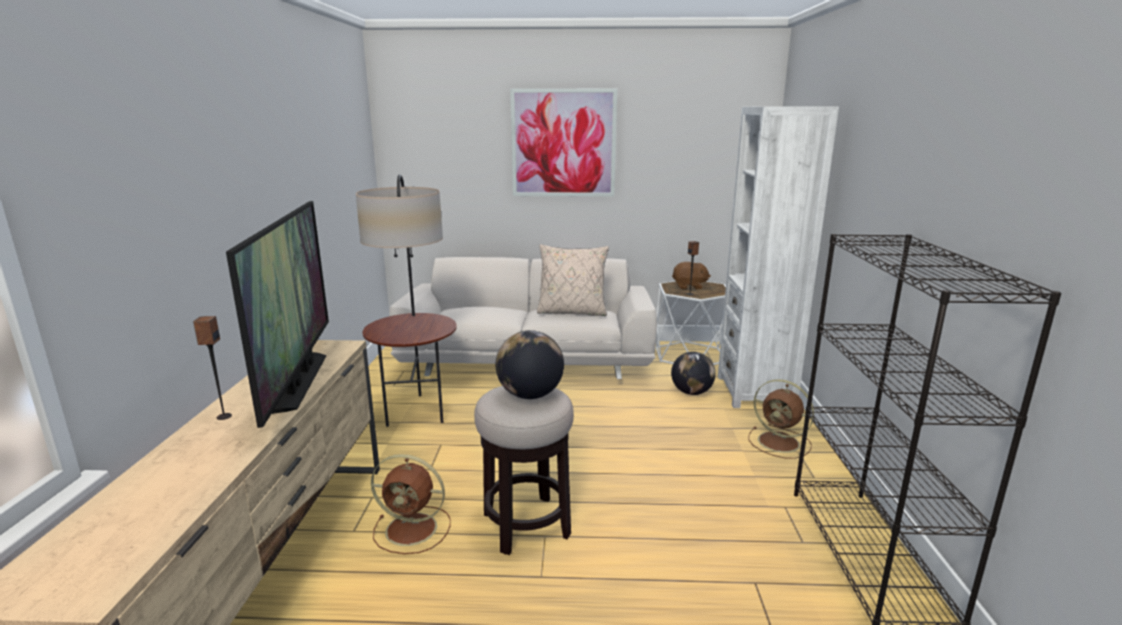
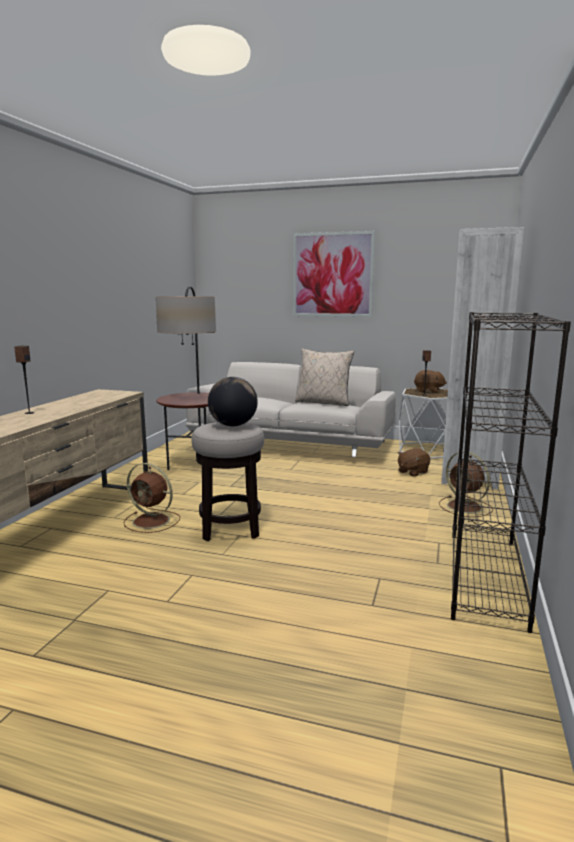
camera: 15 degrees right, 5 degrees down
(298, 381) = (84, 404): television -> none
(691, 392) = (412, 472): globe -> brown plush toy

